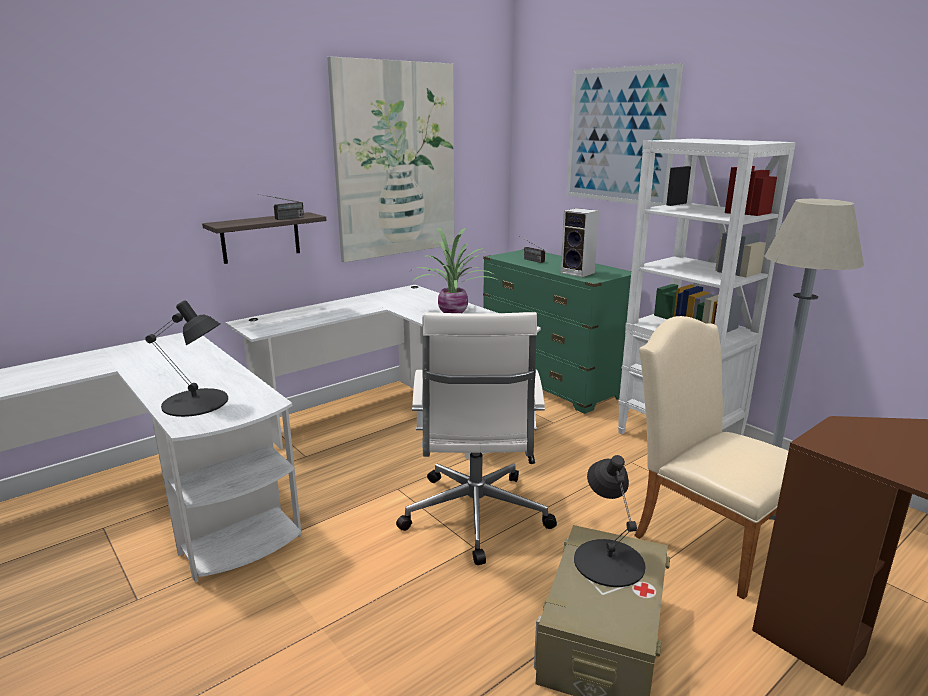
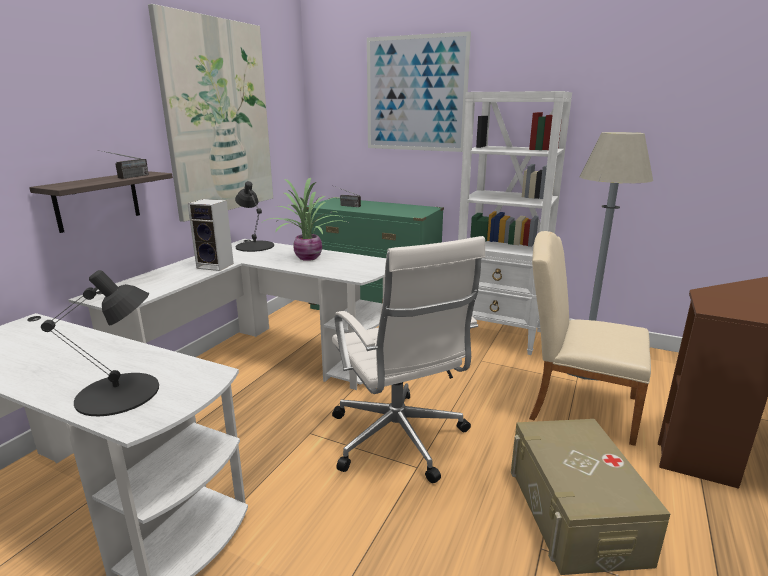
camera: 25 degrees left, 0 degrees up
(579, 273) = (399, 212): speaker -> speaker (216, 266)
(609, 561) = (570, 445): black table lamp -> black table lamp (255, 246)

